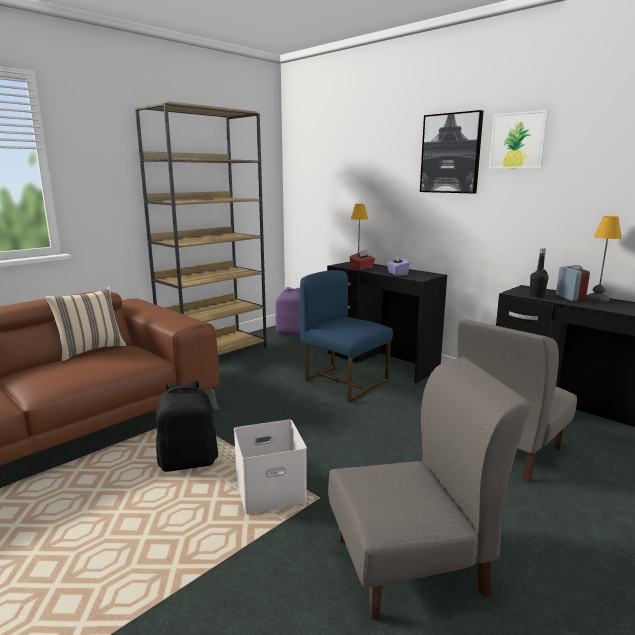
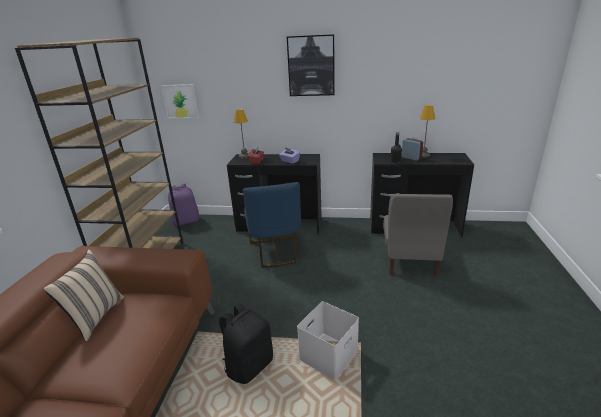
camera: 35 degrees left, 10 degrees up
(343, 382) = (275, 251): blue chair -> blue chair turned 105 degrees counterclockwise
(411, 565) = (445, 355): grey chair -> none
(518, 140) = (361, 57): picture -> picture (180, 101)

